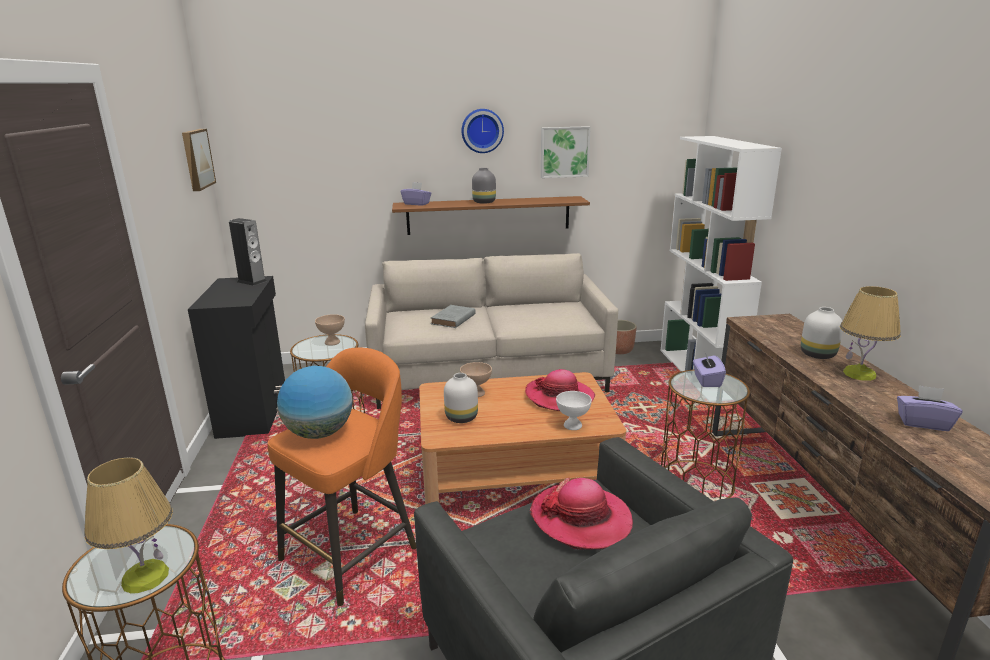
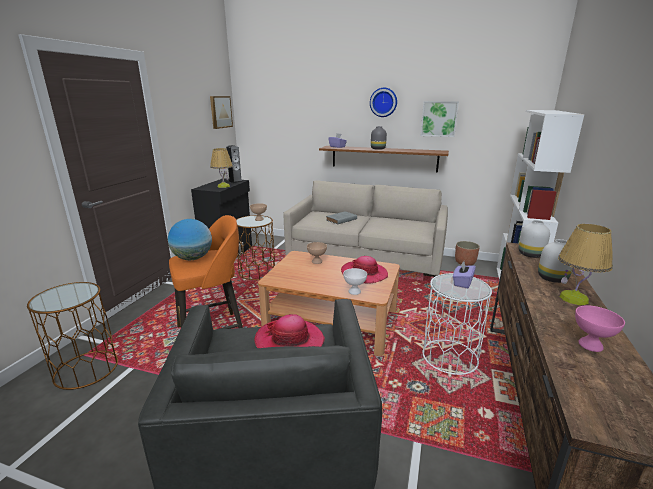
camera: 25 degrees right, 0 degrees up
(145, 577) = (61, 303): table lamp -> table lamp (223, 186)
(460, 418) = (294, 272): white vase -> white vase (530, 254)
(696, 482) = (450, 357): brown side table -> white side table
(923, 423) = (589, 345): purple tissue box -> pink bowl

